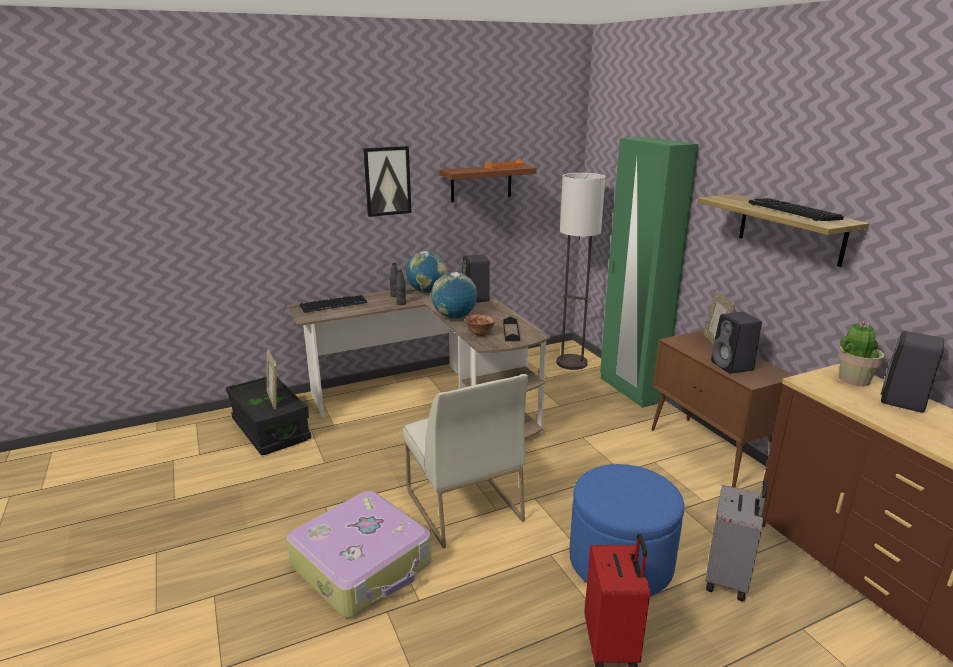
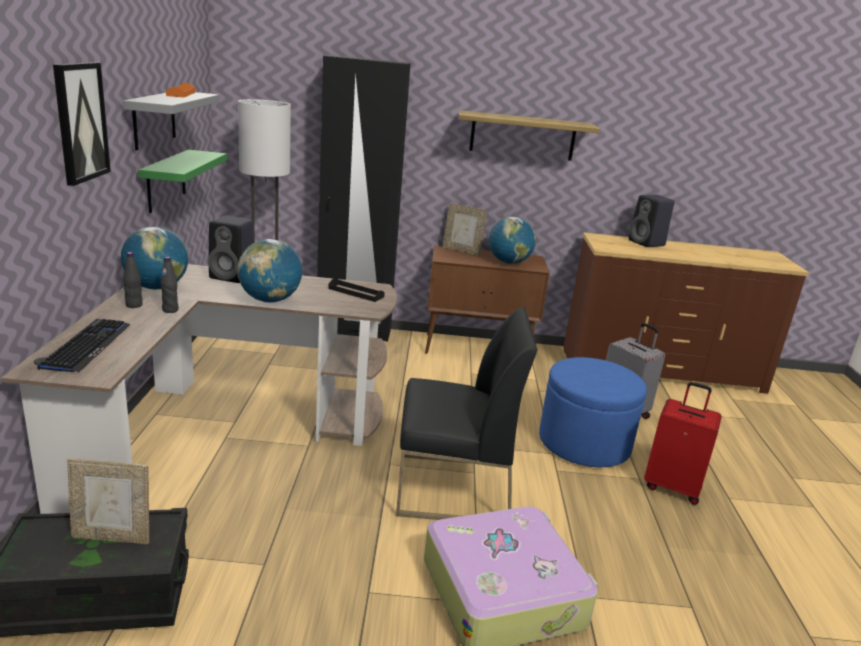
camera: 65 degrees left, 0 degrees up
(462, 505) = (451, 489): white chair -> black chair
(480, 333) = (338, 304): bowl -> none
(481, 183) = (154, 119): brown shelf -> grey shelf
(493, 226) = (166, 180): none -> green shelf
(630, 390) = (353, 332): green wardrobe -> black wardrobe
(733, 366) = (509, 262): black speaker -> globe
(791, 211) = (540, 119): keyboard -> none
(853, 379) = (611, 240): potted plant -> none

